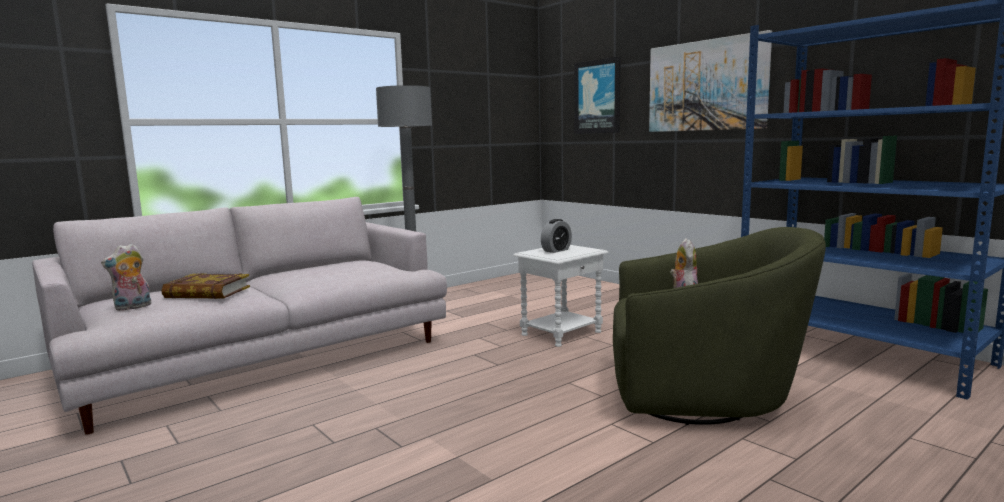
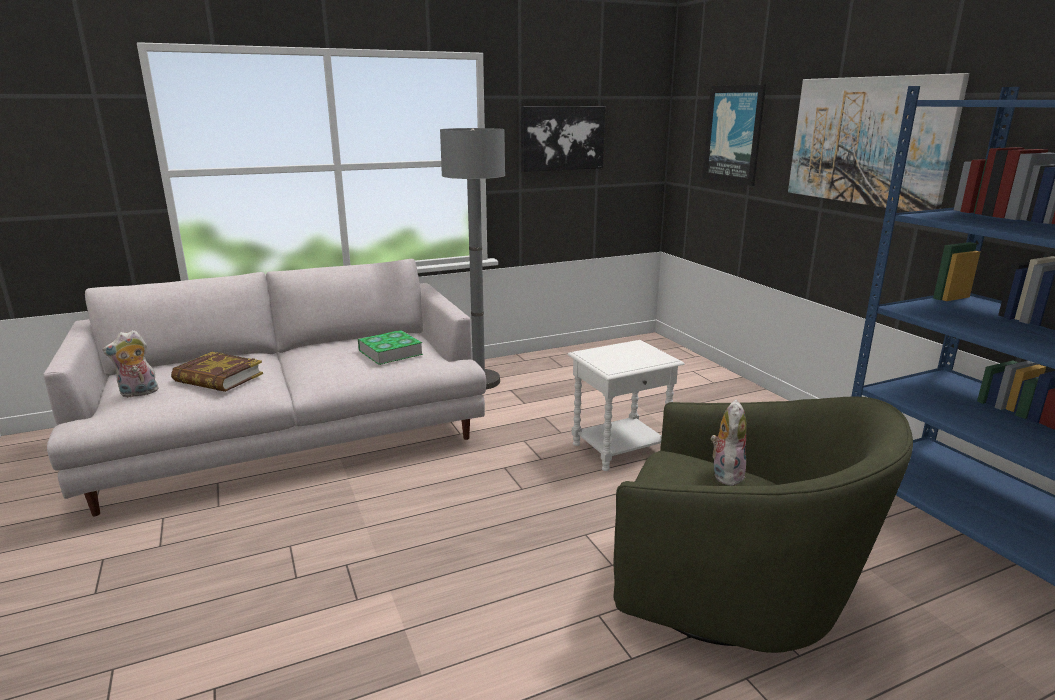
camera: 15 degrees right, 10 degrees up
(358, 267) = (390, 352): none -> book
(462, 104) = (562, 138): none -> picture
(556, 250) = (620, 354): alarm clock -> none

